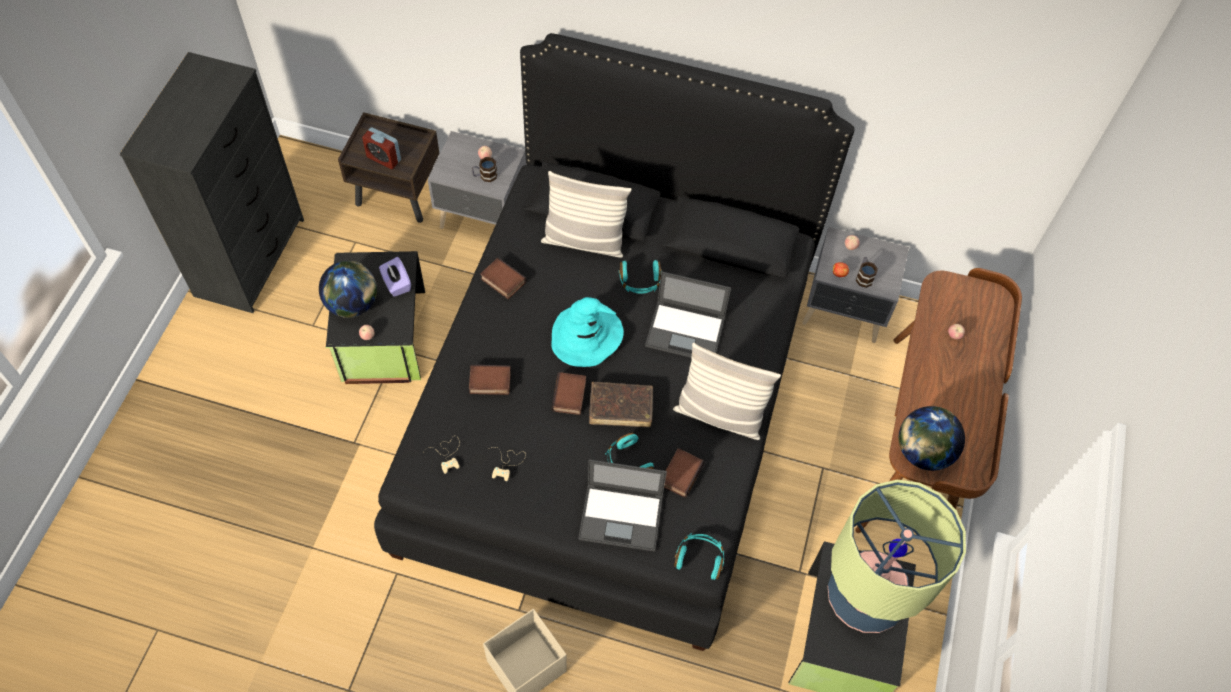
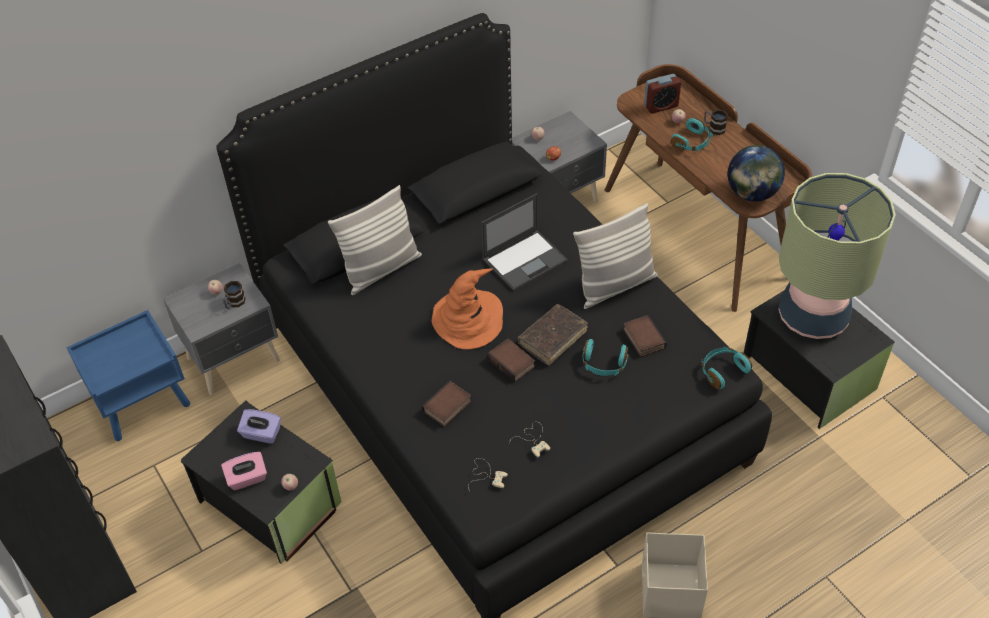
camera: 45 degrees left, 10 degrees down
(352, 304) = (247, 478): globe -> pink tissue box
(384, 159) = (130, 363): alarm clock -> alarm clock (661, 106)
(399, 195) = (144, 404): brown nightstand -> blue nightstand
(502, 281) = (360, 342): book -> none
(586, 336) = (468, 320): turquoise hat -> orange hat
(622, 517) = (647, 396): laptop -> none
(640, 282) = (454, 259): turquoise headphones -> turquoise headphones (692, 142)
(863, 276) = (569, 147): mug -> mug (714, 128)

